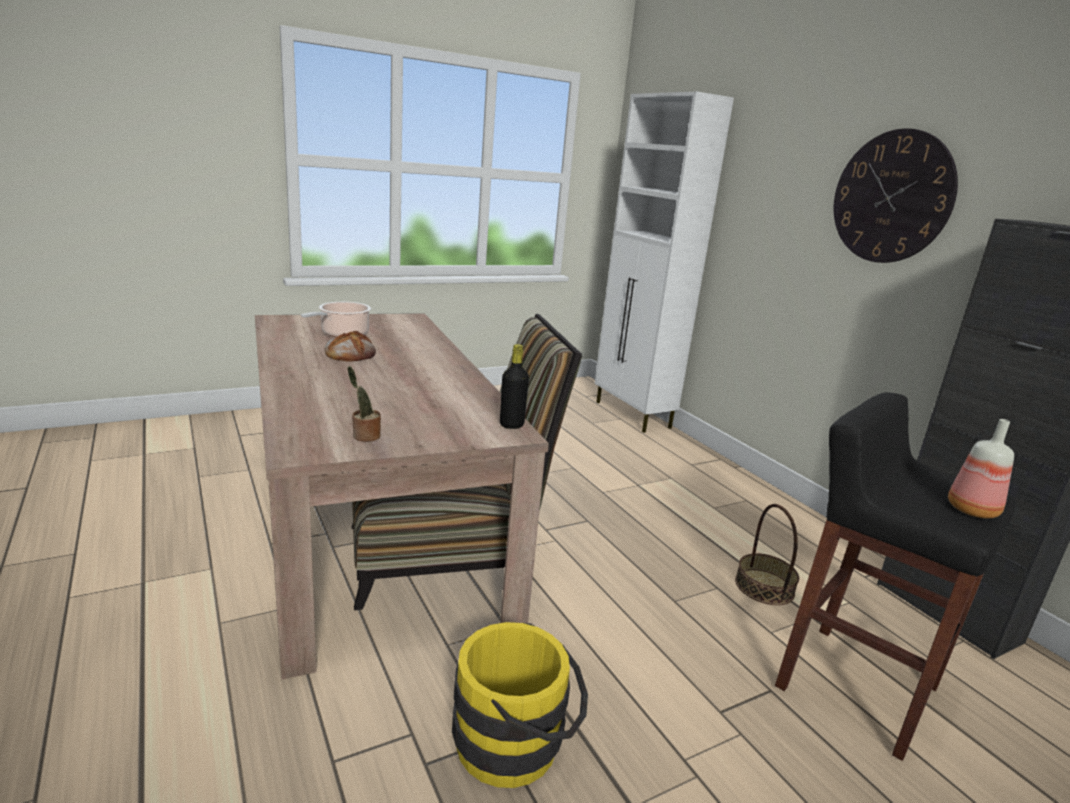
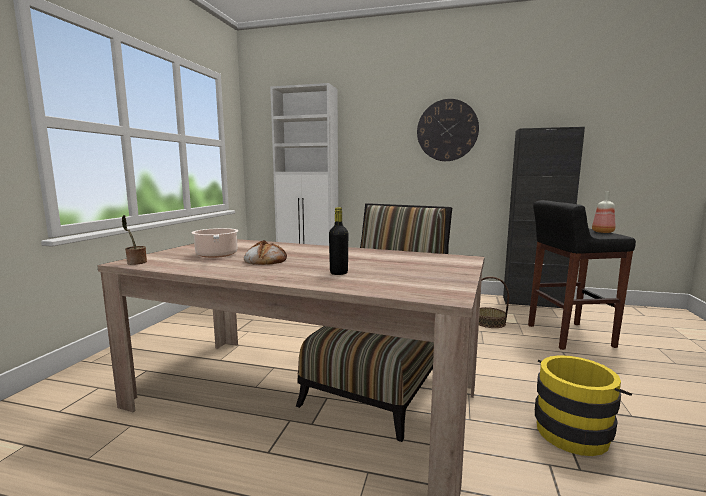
camera: 45 degrees left, 10 degrees down
(364, 436) = (436, 280): potted plant -> potted plant (136, 263)
(511, 425) = (452, 256): black bottle -> black bottle (338, 273)

